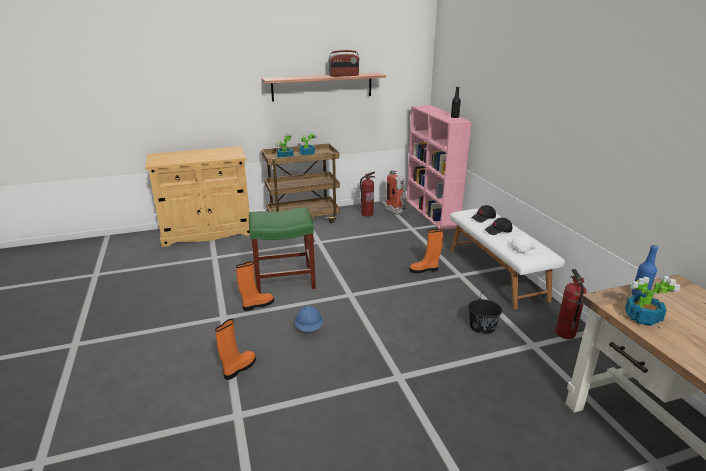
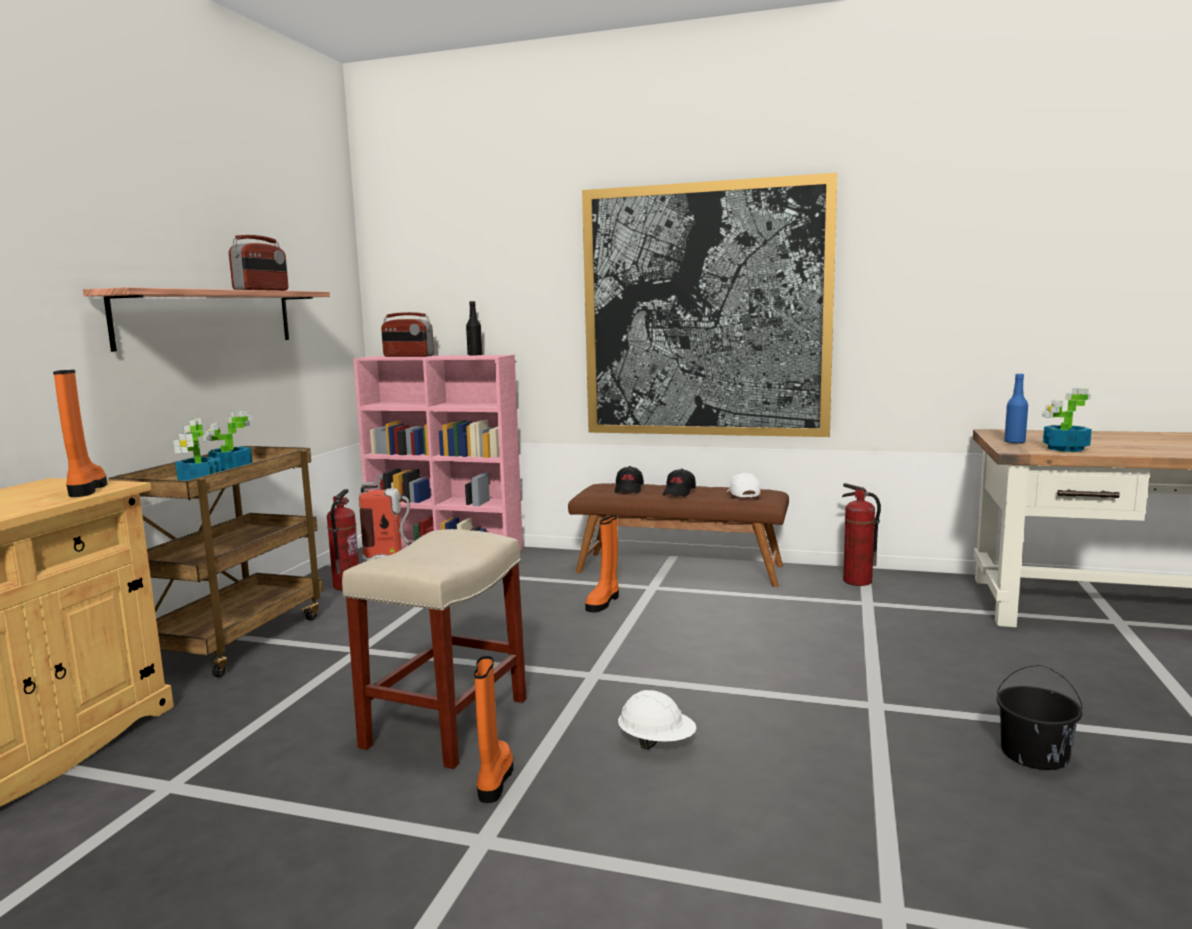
camera: 55 degrees left, 15 degrees down
(239, 368) = (720, 867): orange boot -> orange boot (86, 489)
(284, 281) = (445, 724): green stool -> beige stool
(309, 328) = (657, 743): blue hard hat -> white hard hat
(431, 110) = (408, 356): none -> radio
(482, 326) = (798, 615): black bucket -> black bucket (1035, 754)
(496, 273) = (679, 568): white bench -> brown bench
(552, 123) = (706, 311): none -> picture

